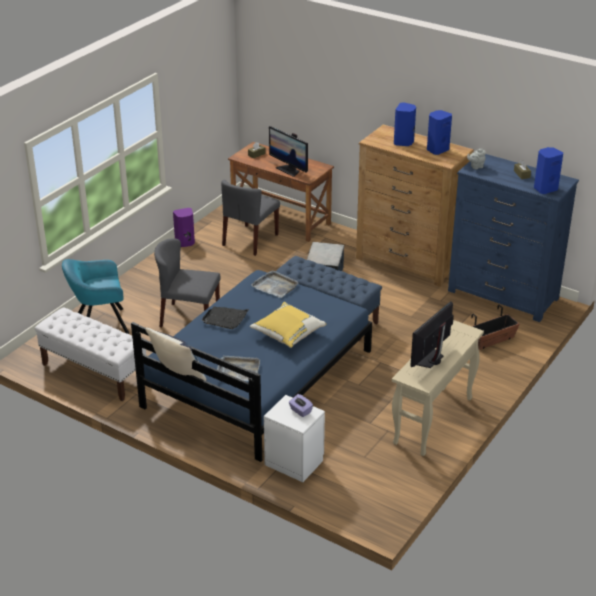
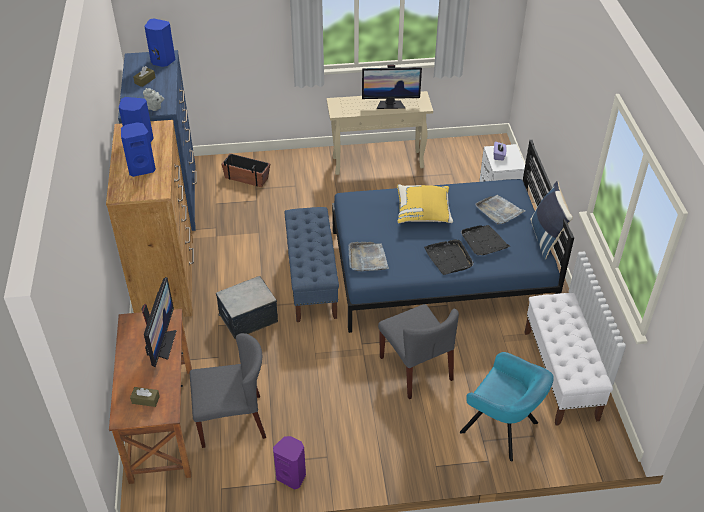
camera: 130 degrees left, 10 degrees up
(217, 341) = (483, 242): none -> black tray

